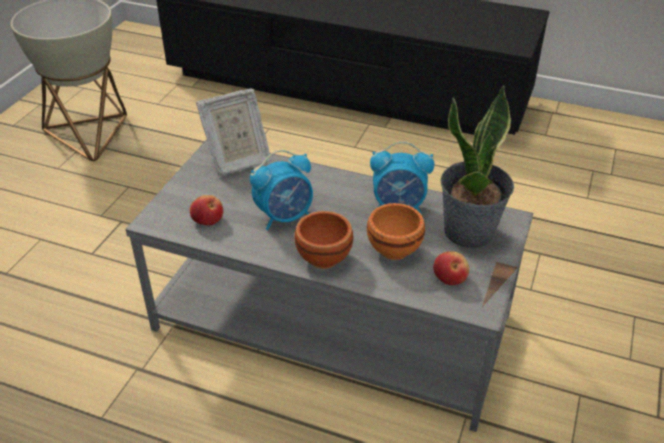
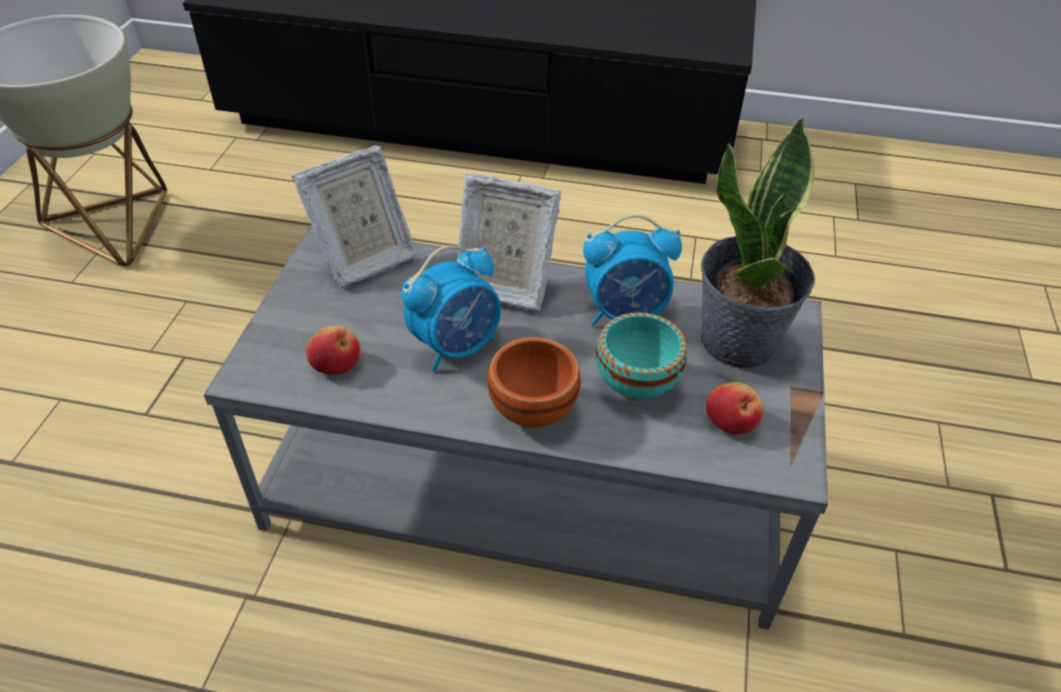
camera: 10 degrees left, 5 degrees up
(323, 184) = (503, 285): none -> picture frame
(395, 251) = (639, 385): orange bowl -> turquoise bowl

